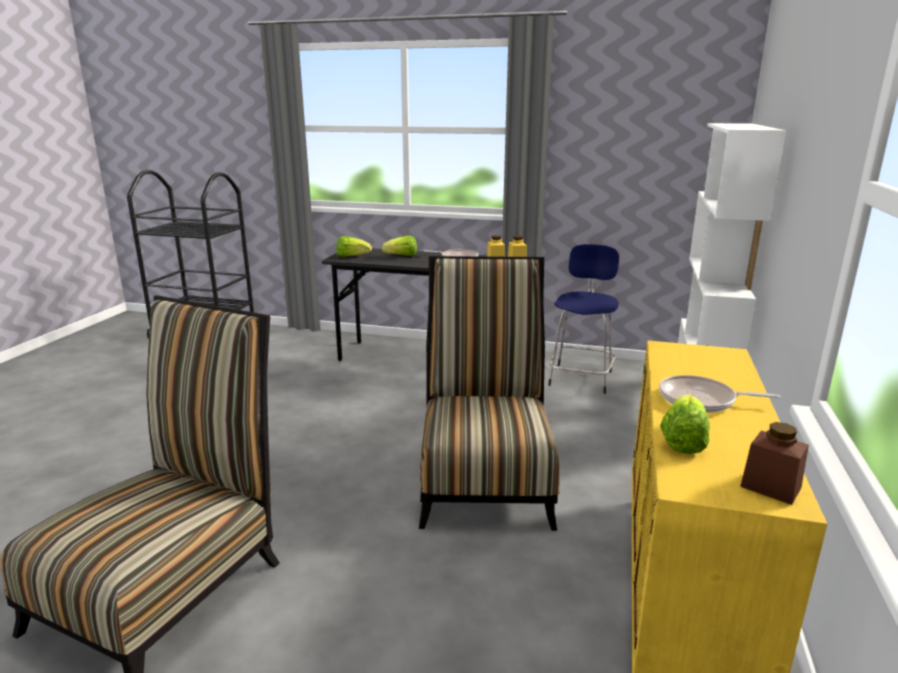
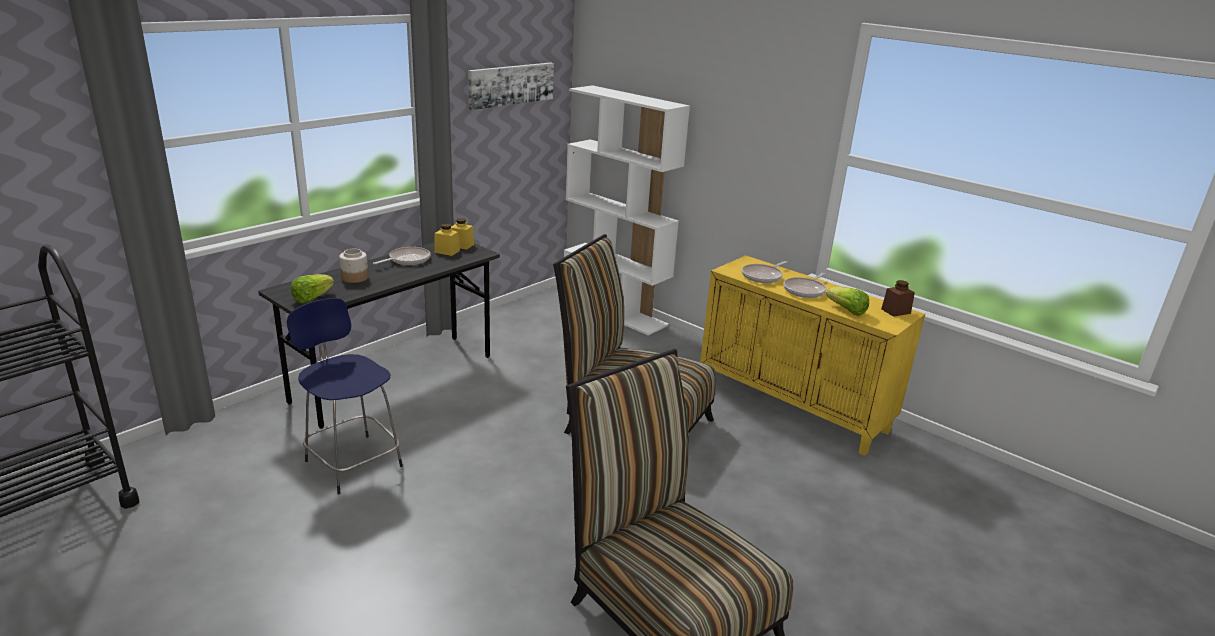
camera: 65 degrees left, 5 degrees up
(402, 256) = (355, 277): lettuce -> jar
(581, 377) = (523, 329): blue stool -> blue stool (352, 462)
(645, 118) = (510, 85): none -> picture
(692, 368) = (763, 276): none -> frying pan

